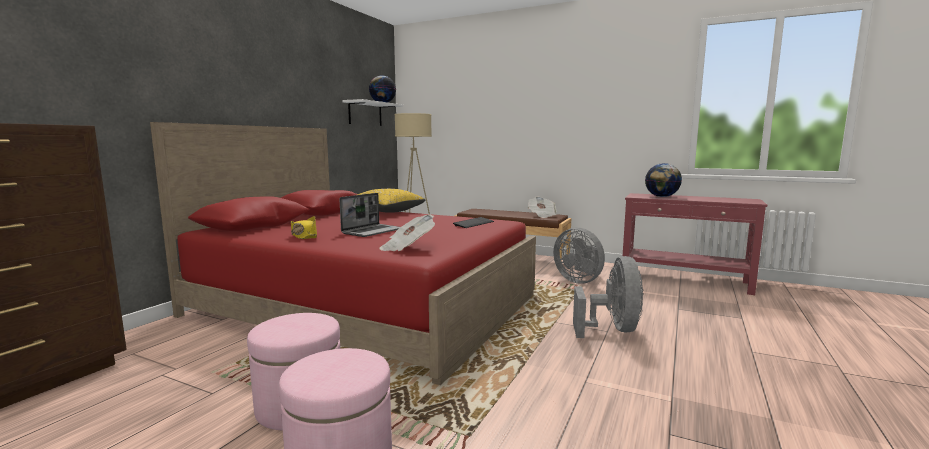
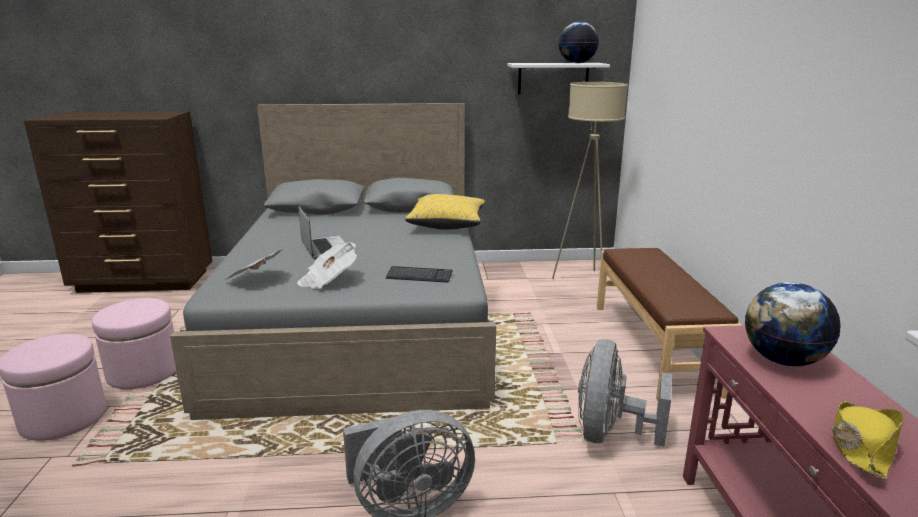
camera: 60 degrees right, 10 degrees up
(304, 236) = (282, 234): yellow hat -> yellow hat (861, 446)
(366, 304) = (361, 322): red bed -> grey bed
(372, 231) = (324, 248): laptop -> laptop turned 120 degrees counterclockwise
(542, 215) = (686, 299): newspaper -> newspaper (328, 280)

